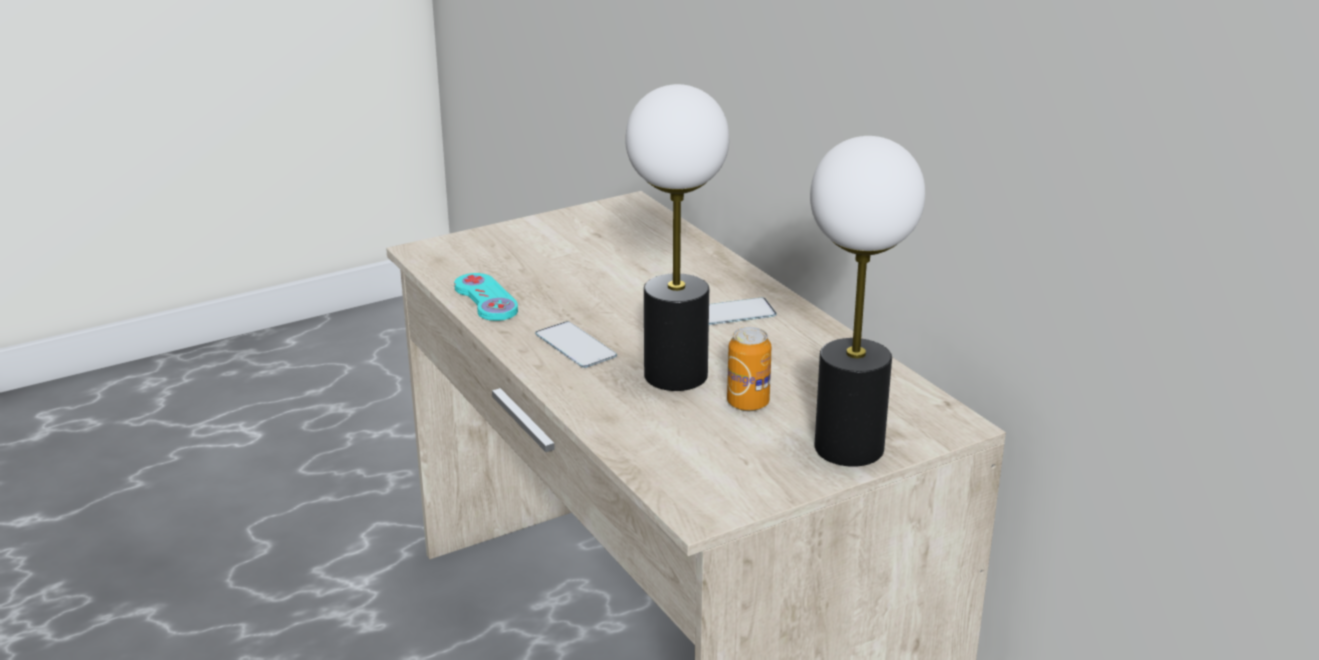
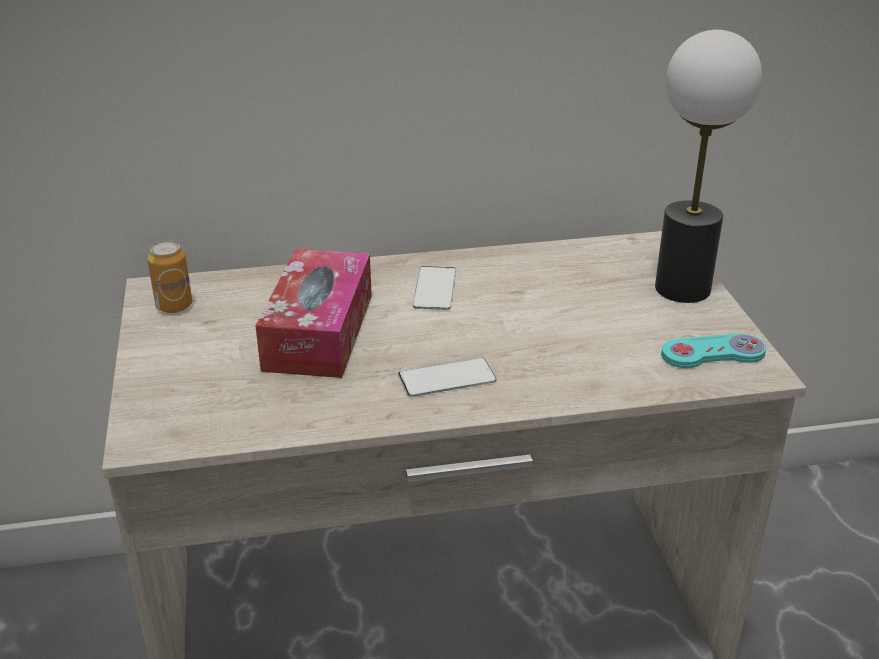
camera: 70 degrees left, 5 degrees up
(486, 299) = (307, 415): turquoise game controller -> turquoise game controller (712, 354)
(612, 278) = (319, 331): none -> tissue box
(676, 375) = (534, 337): table lamp -> none
(748, 403) = (598, 314): can -> can (174, 306)

